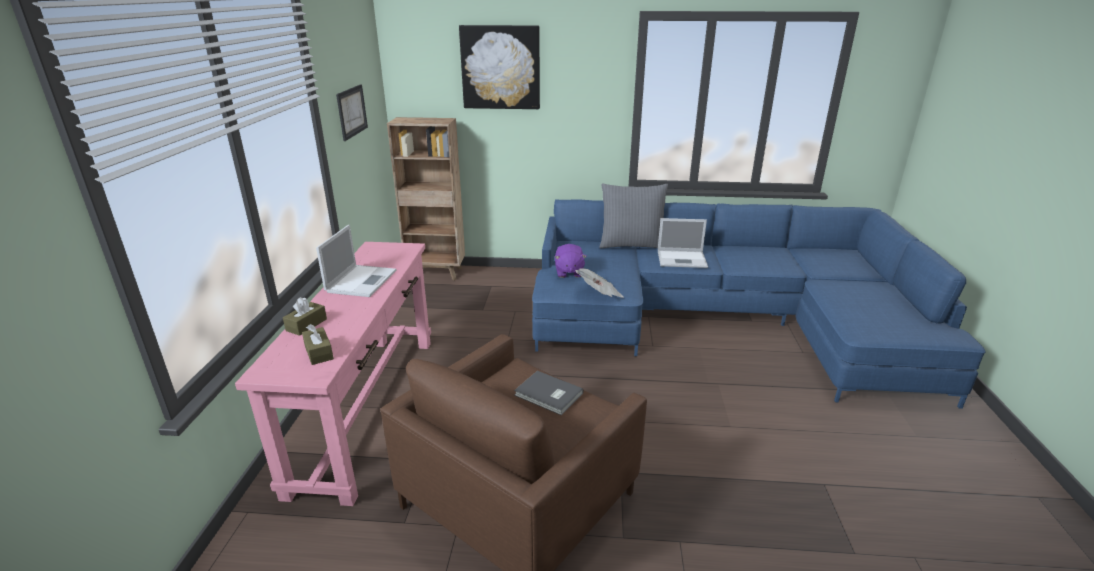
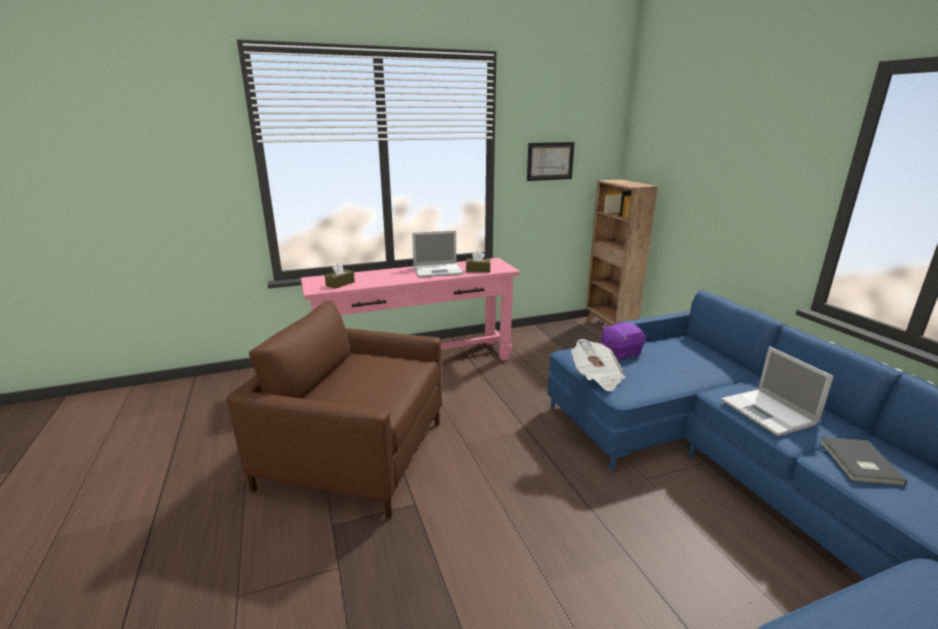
camera: 65 degrees right, 5 degrees down
(306, 325) = (370, 274): brown tissue box -> brown tissue box (478, 270)
(500, 67) = (706, 138): picture -> none
(548, 395) = (382, 383): grey book -> grey book (858, 463)
(631, 244) = (747, 372): grey pillow -> none

